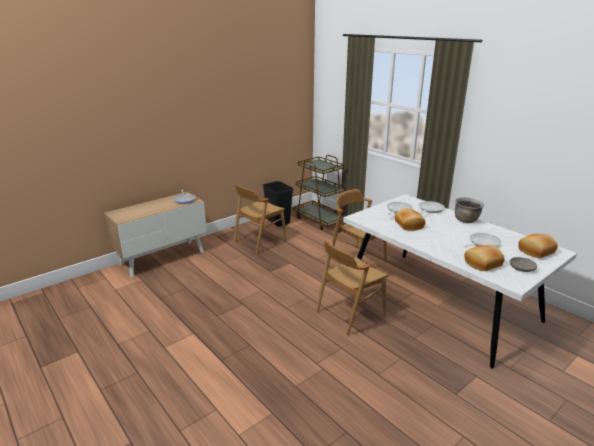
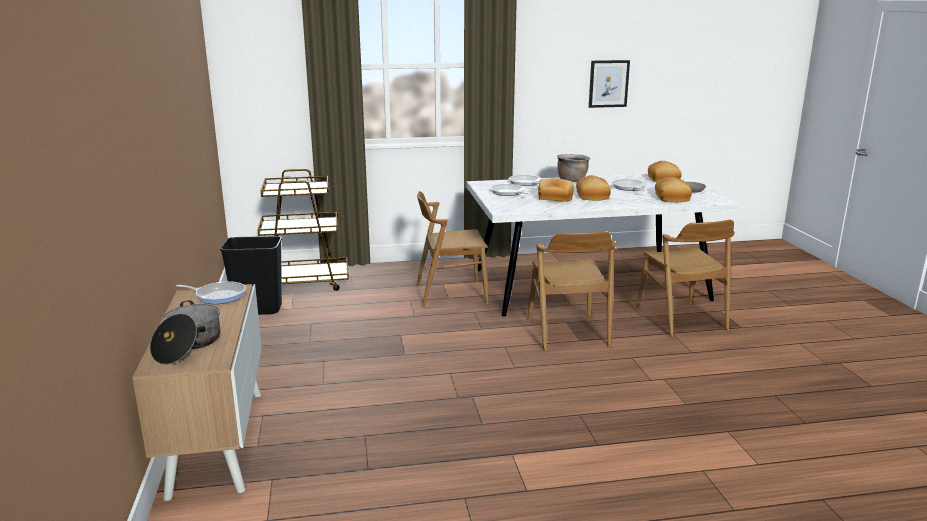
camera: 60 degrees left, 5 degrees down
(133, 211) = (188, 345): none -> cooking pot
(259, 241) = (300, 339): brown chair -> brown chair (680, 319)
(435, 235) = (593, 196): none -> bread
(547, 152) = (608, 83): none -> picture

